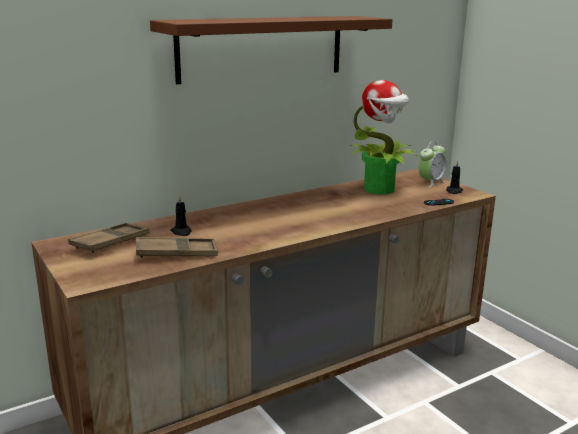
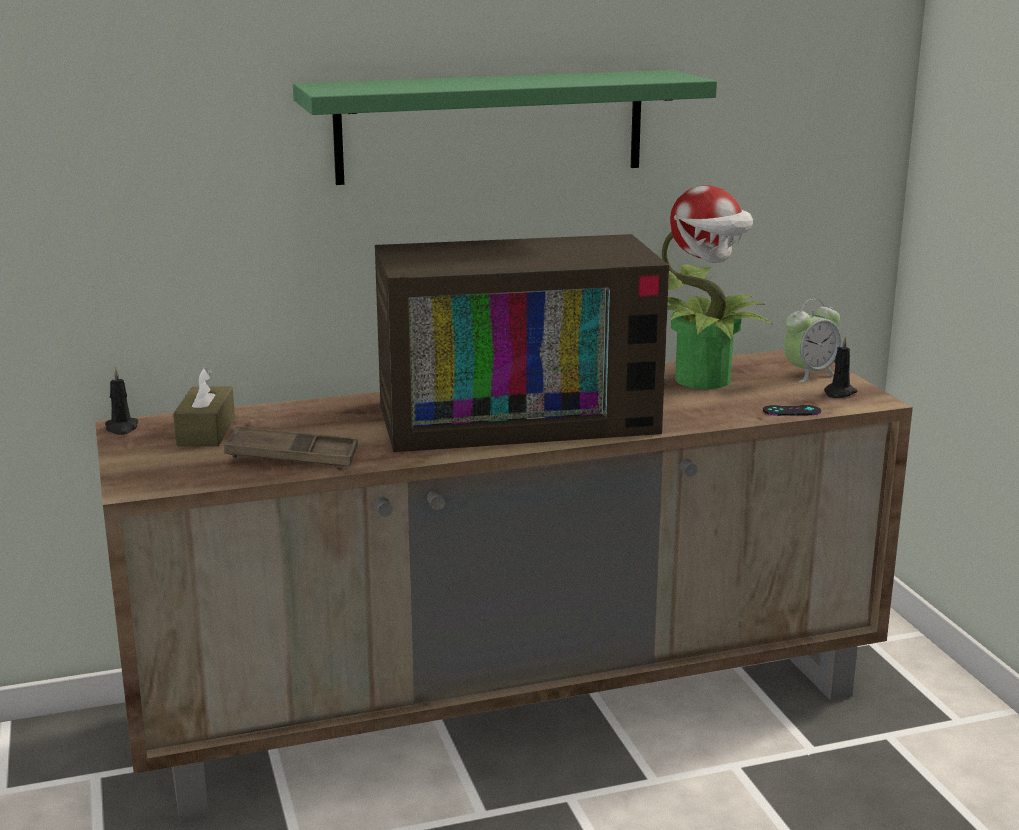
camera: 15 degrees right, 0 degrees up
(110, 242) = (206, 432): brown tray -> brown tissue box
(181, 232) = (321, 425): black candle -> black candle (122, 428)
(262, 48) = (491, 126): brown shelf -> green shelf
(295, 217) = (518, 415): none -> television

